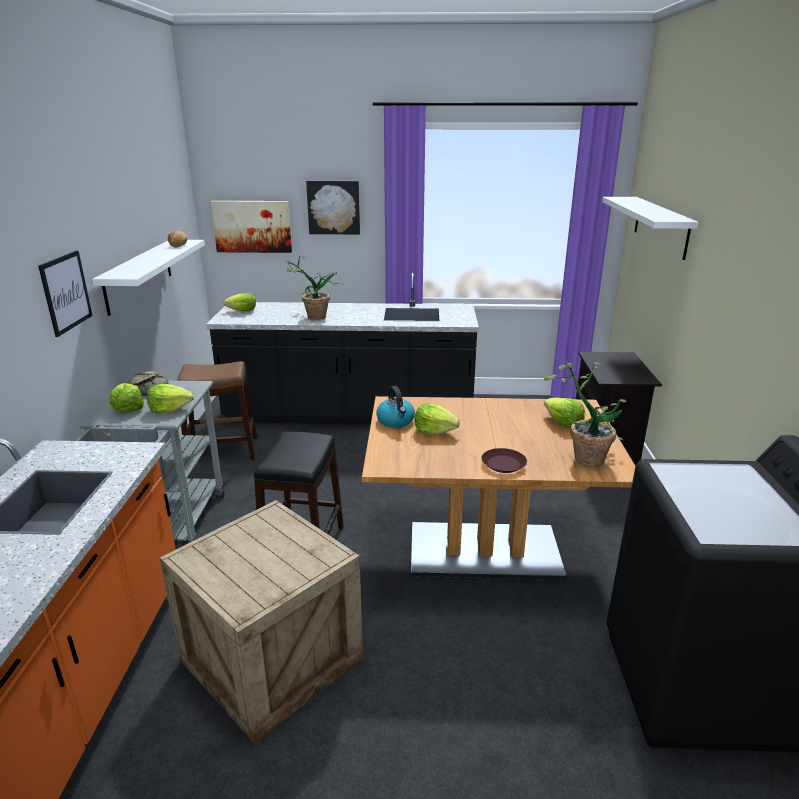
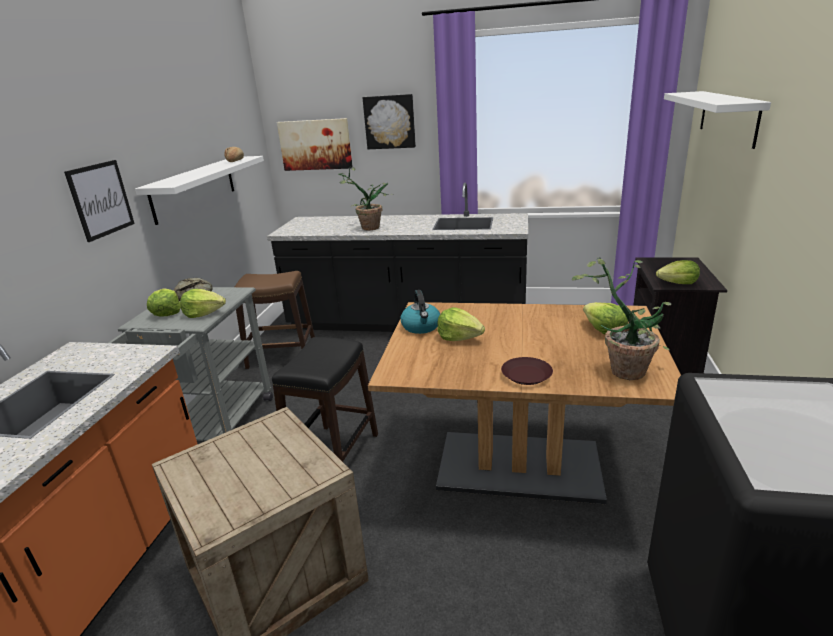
camera: 10 degrees right, 0 degrees up
(242, 311) = (304, 224): lettuce -> lettuce (678, 283)

